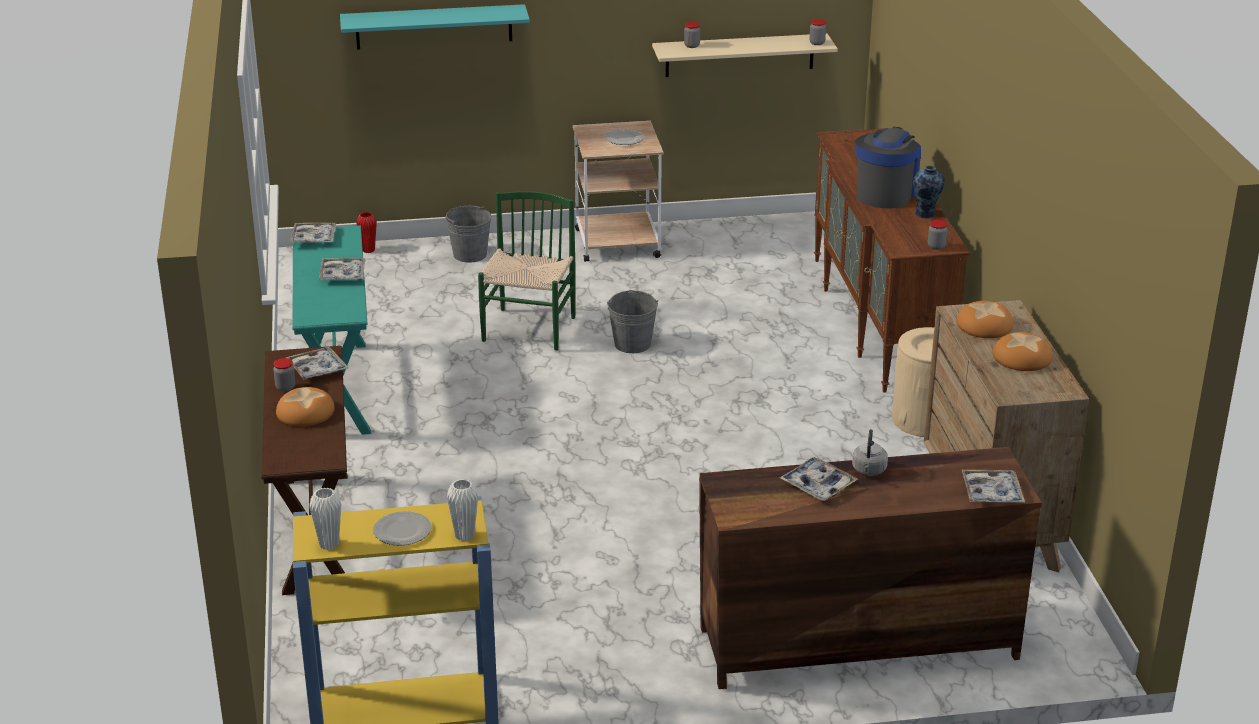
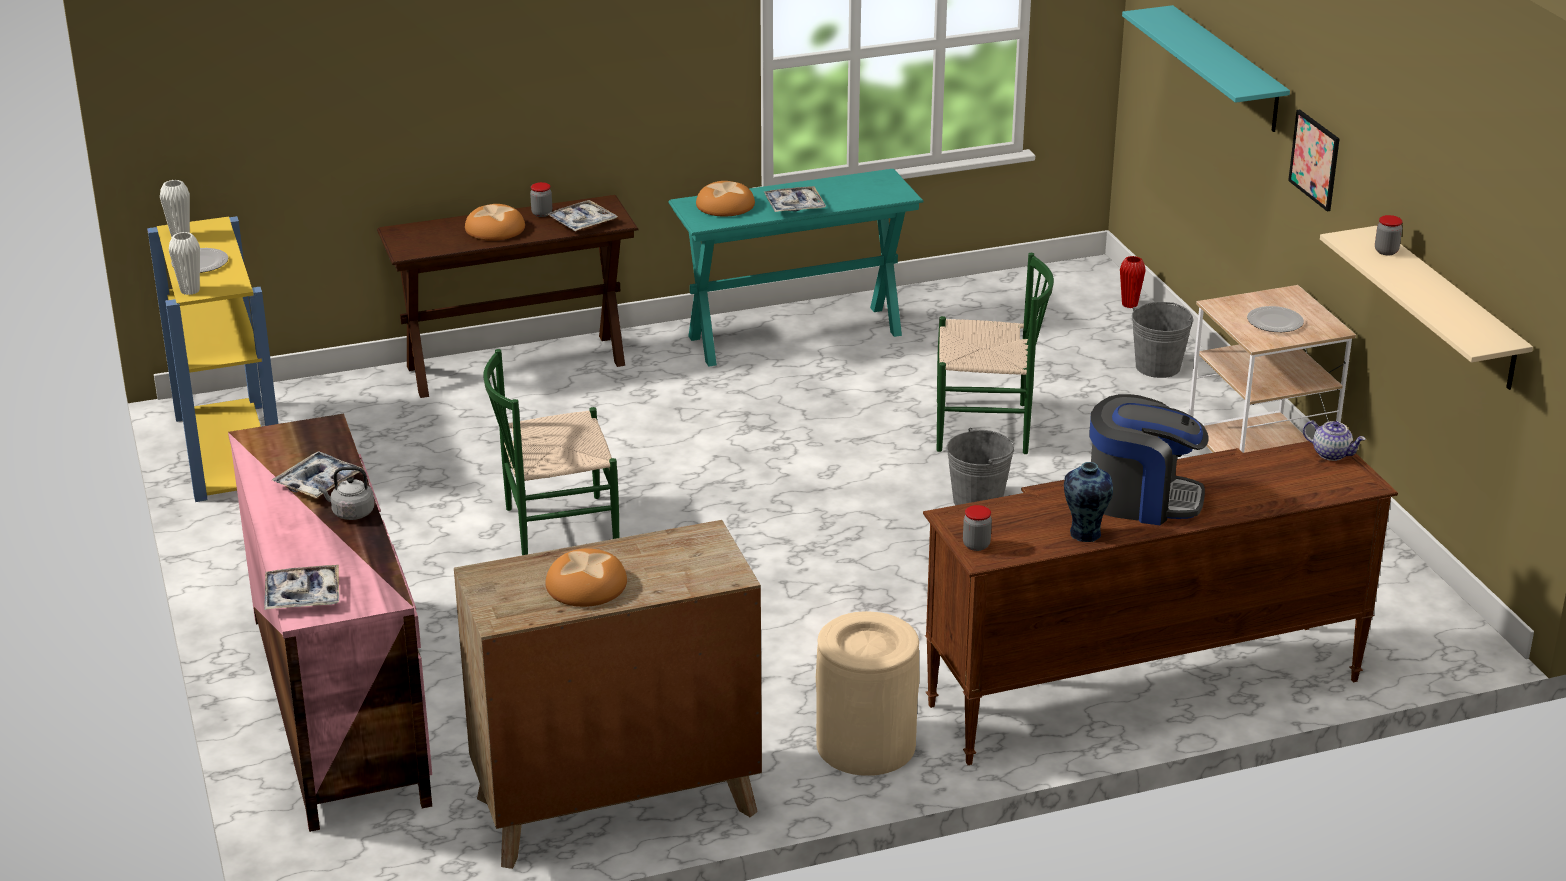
camera: 80 degrees right, 0 degrees up
(313, 238) = (875, 180): tray -> none
(568, 36) = (1315, 159): none -> picture
(618, 526) = (555, 531): none -> green chair
(817, 43) = (1479, 339): jar -> none
(839, 136) = (1332, 454): none -> teapot
(854, 642) = (341, 705): brown cabinet -> pink cabinet
(984, 325) = (674, 556): bread -> bread (725, 205)

